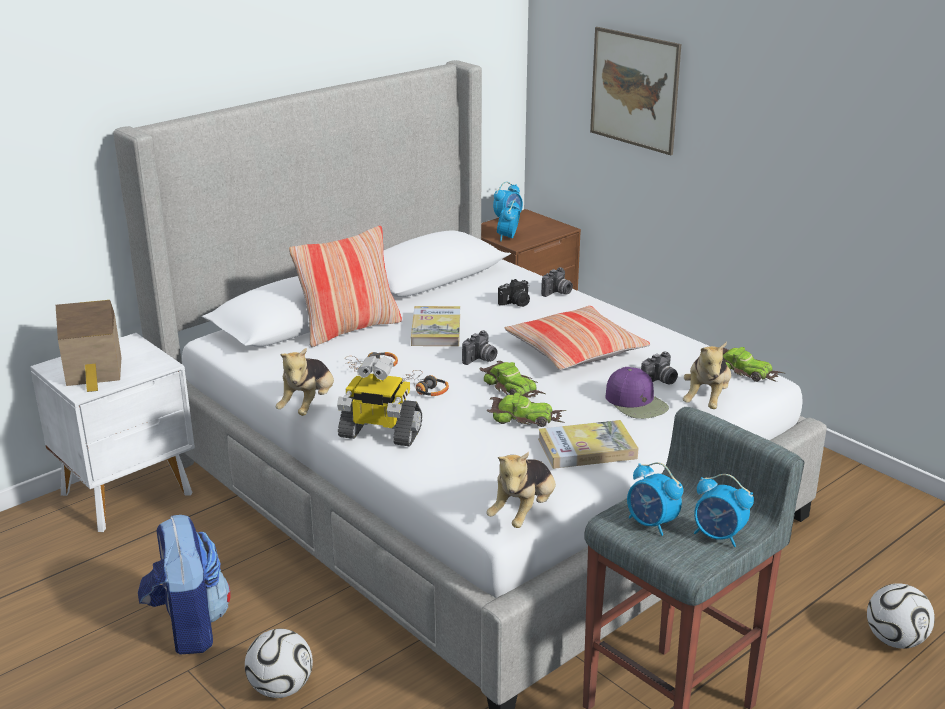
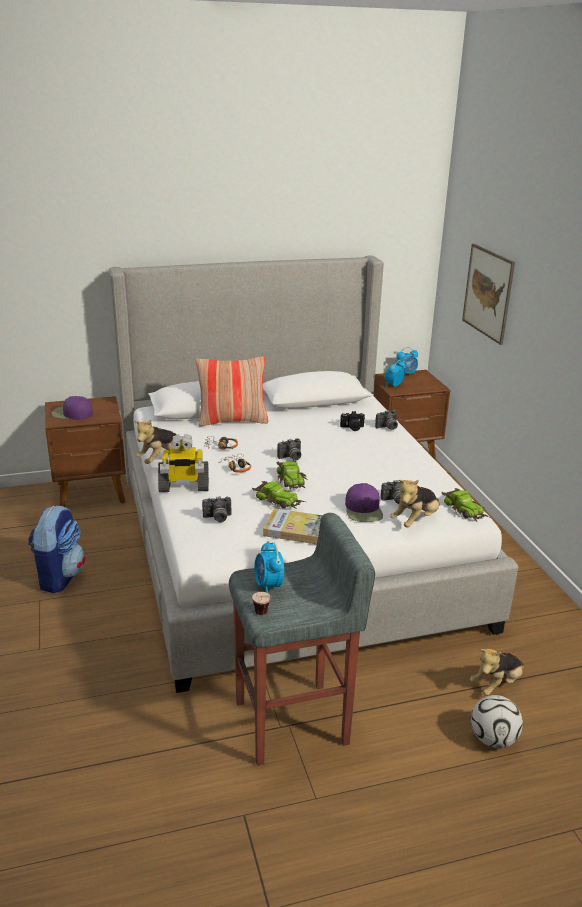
camera: 25 degrees right, 0 degrees up
(95, 373) = (71, 413): toy house -> purple cap
(129, 494) = (92, 493): white nightstand -> brown nightstand
(281, 688) = (77, 627): football -> none
(379, 433) = (183, 486): toy robot -> toy robot turned 45 degrees counterclockwise
(436, 330) = (283, 433): book -> none
(473, 462) = (217, 518): none -> camera
(524, 512) = (218, 557): plush toy -> plush toy (497, 684)
(575, 351) = (359, 467): pillow -> none
(686, 556) = (268, 612): none -> cup
(718, 536) = (303, 607): alarm clock -> none

